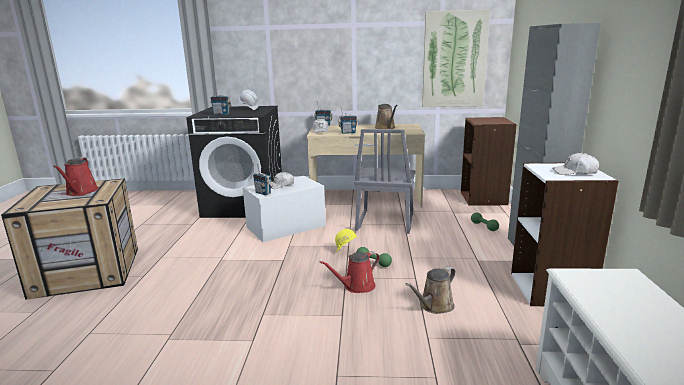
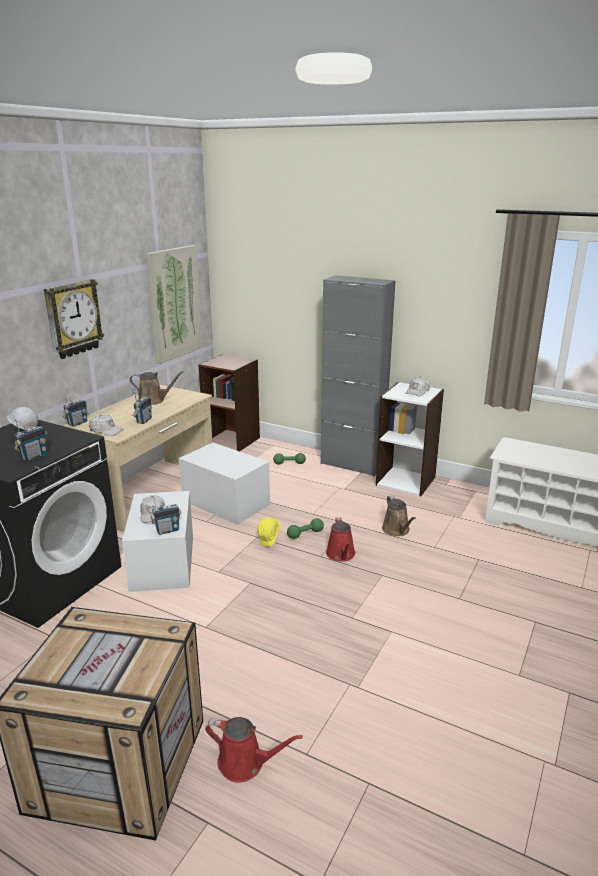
camera: 65 degrees left, 5 degrees up
(81, 192) = (104, 649): red watering can -> red watering can (245, 763)
(341, 52) = (73, 318): none -> wall clock
(384, 222) = (226, 502): grey chair -> white storage box

